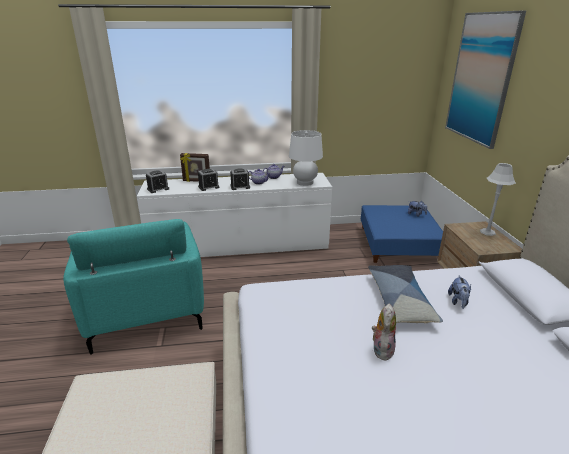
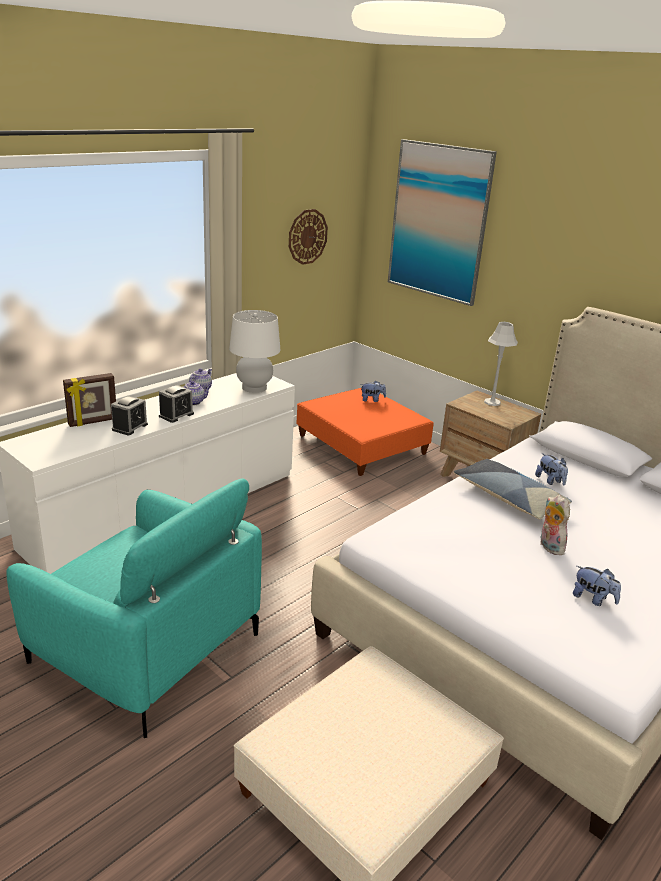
camera: 40 degrees left, 0 degrees up
(158, 189) = (51, 451): alarm clock -> none
(361, 408) = (593, 599): none -> plush toy
(383, 88) = (307, 236): none -> wall clock
(398, 244) = (361, 444): blue ottoman -> orange ottoman

